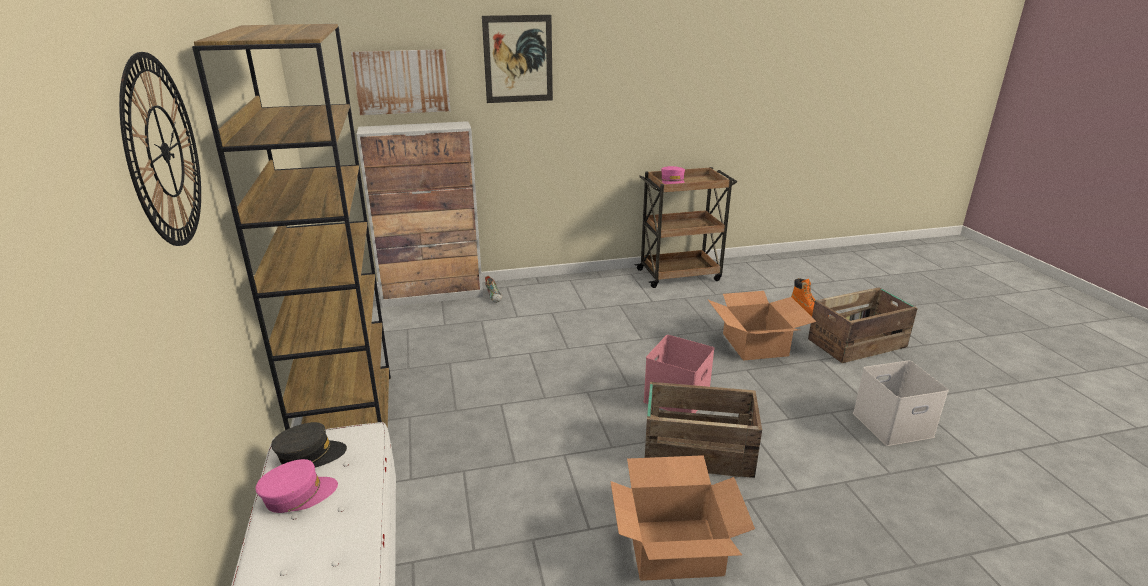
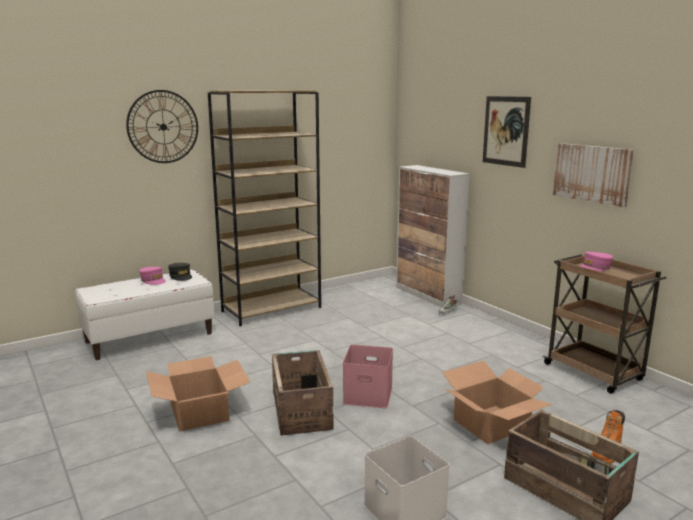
camera: 70 degrees right, 10 degrees down
(402, 81) = (441, 139): picture -> picture (592, 173)

